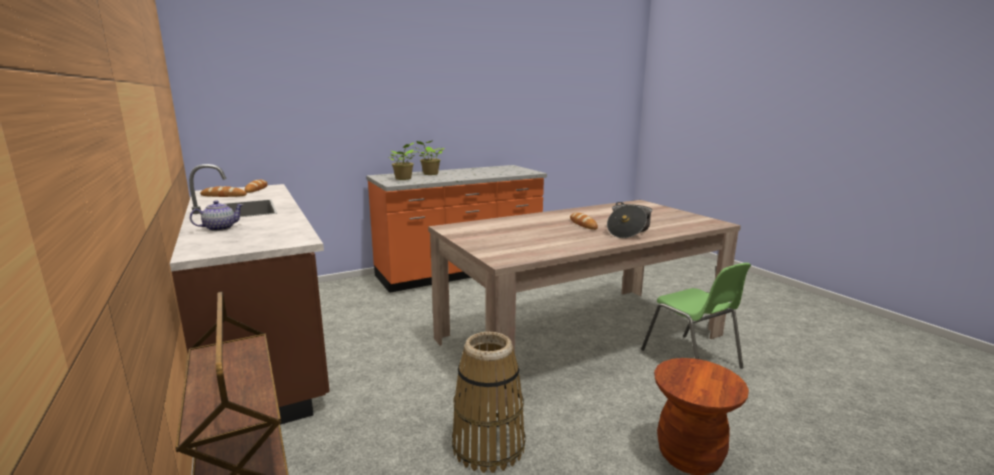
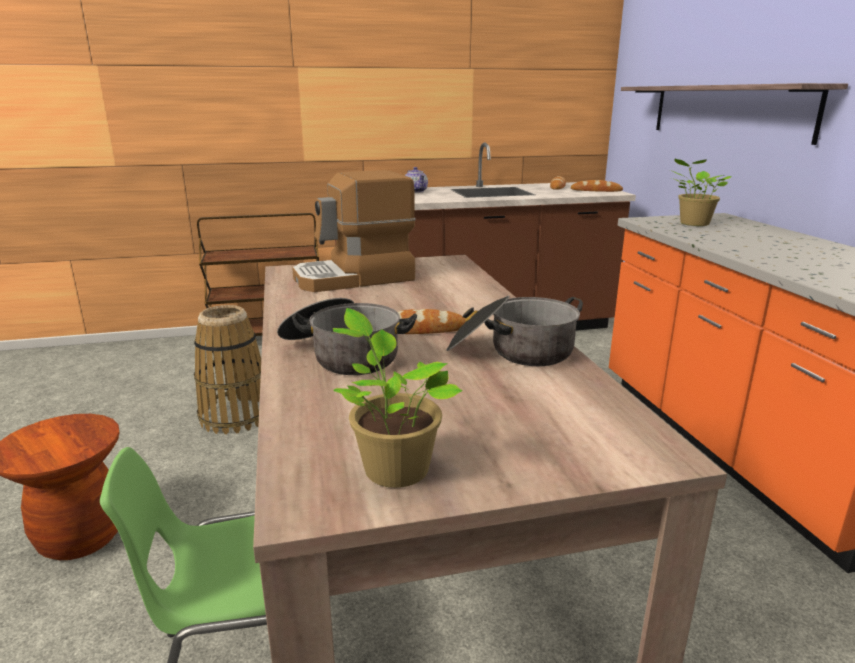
camera: 105 degrees right, 5 degrees up
(343, 117) = (727, 111): none -> shelf
(430, 174) = (762, 235): potted plant -> potted plant (392, 467)
(509, 242) = (355, 278): none -> coffee machine
(590, 213) = (512, 352): none -> cooking pot

